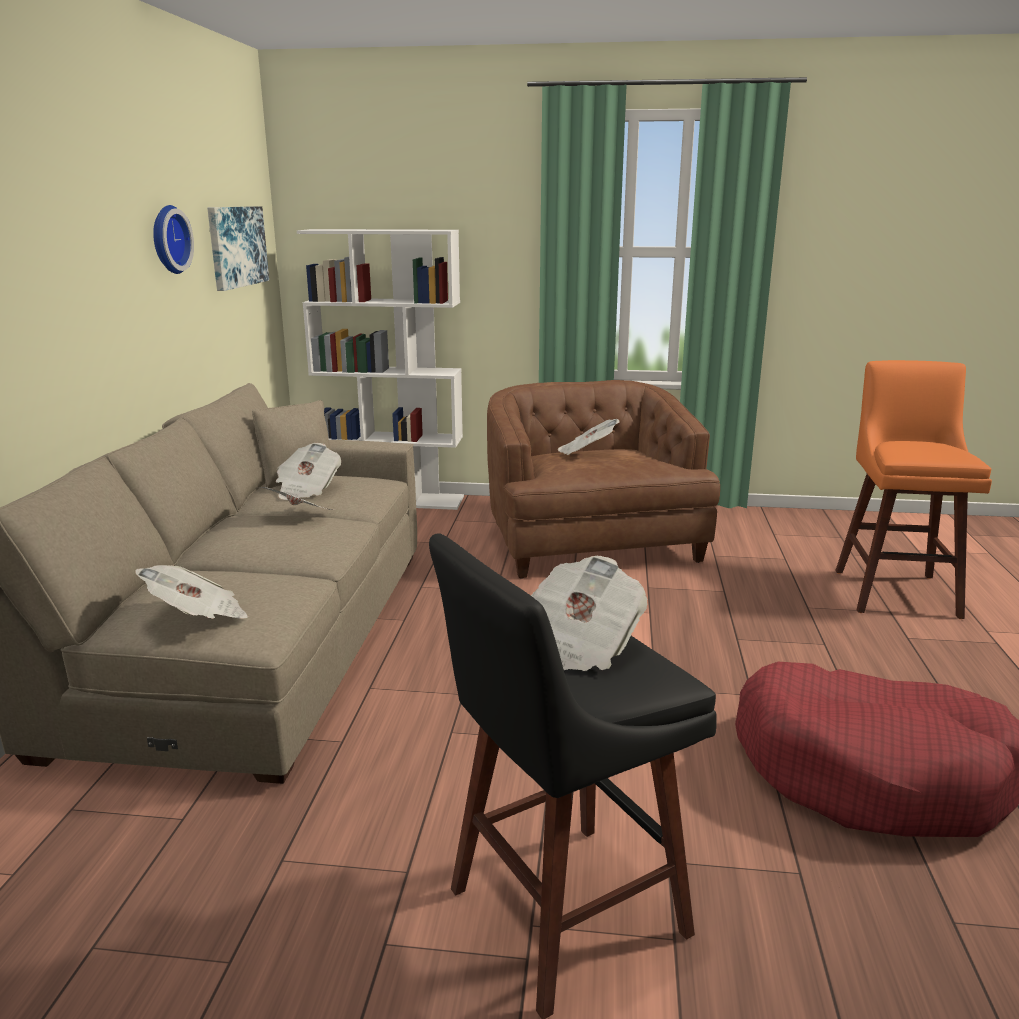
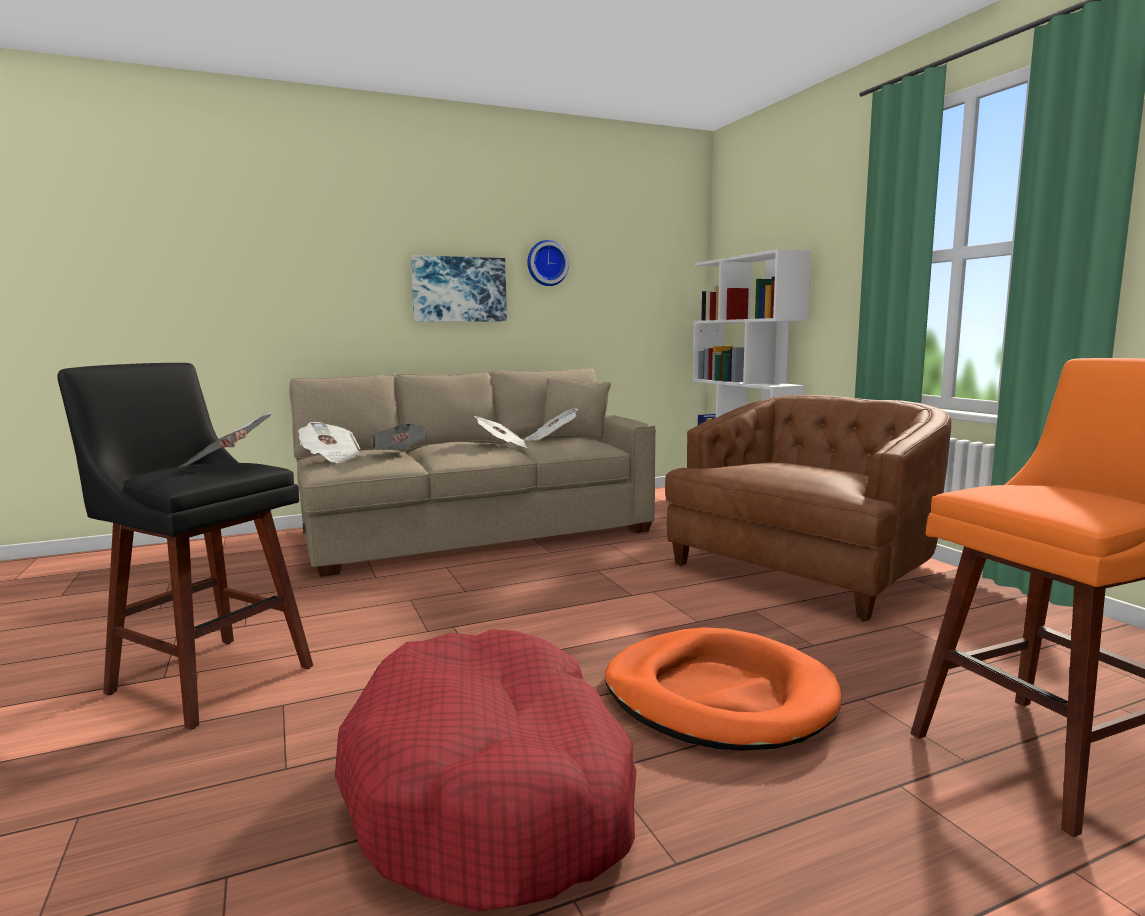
camera: 60 degrees right, 10 degrees down
(236, 246) = (641, 275): picture -> picture (459, 289)
(586, 452) = (797, 463): newspaper -> newspaper (399, 454)
(779, 648) = (718, 696): none -> orange dog bed

